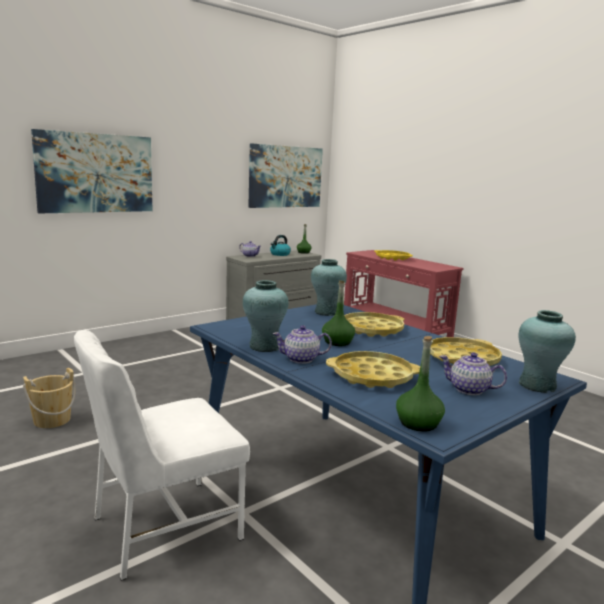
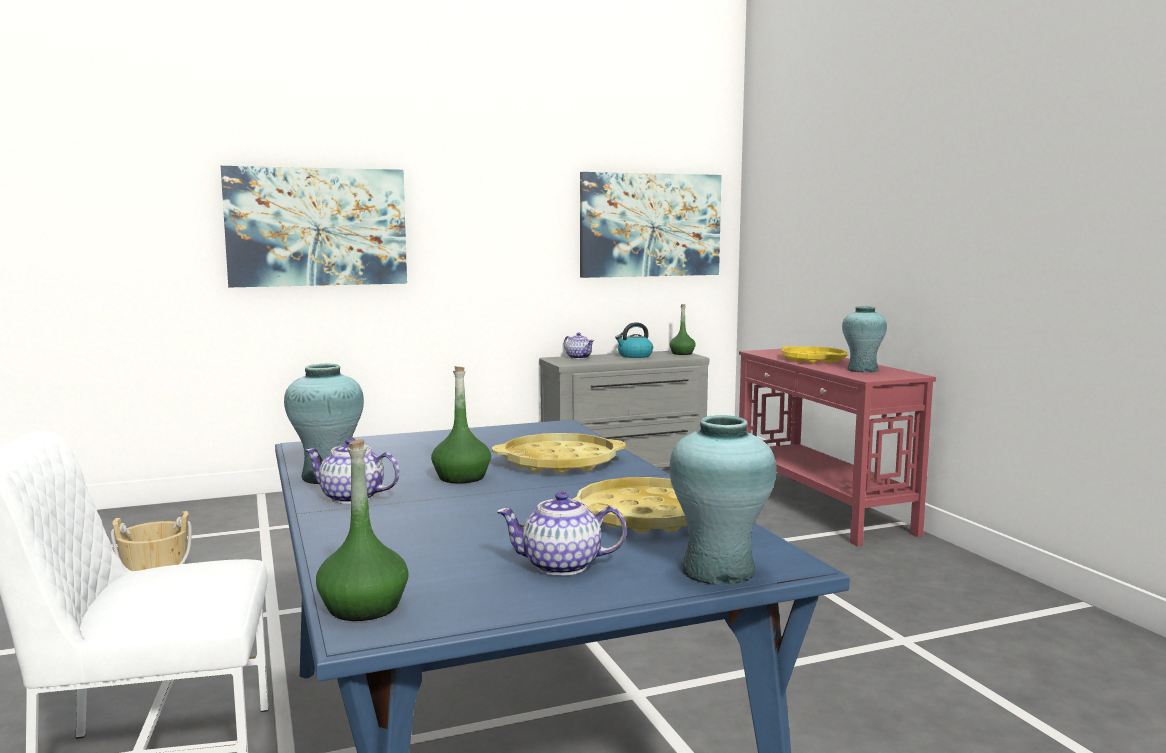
camera: 20 degrees right, 5 degrees down
(326, 312) = (528, 434): turquoise vase -> turquoise vase (862, 370)
(372, 376) = (423, 530): yellow tray -> none
(469, 390) = (562, 566): teapot -> teapot turned 45 degrees counterclockwise

